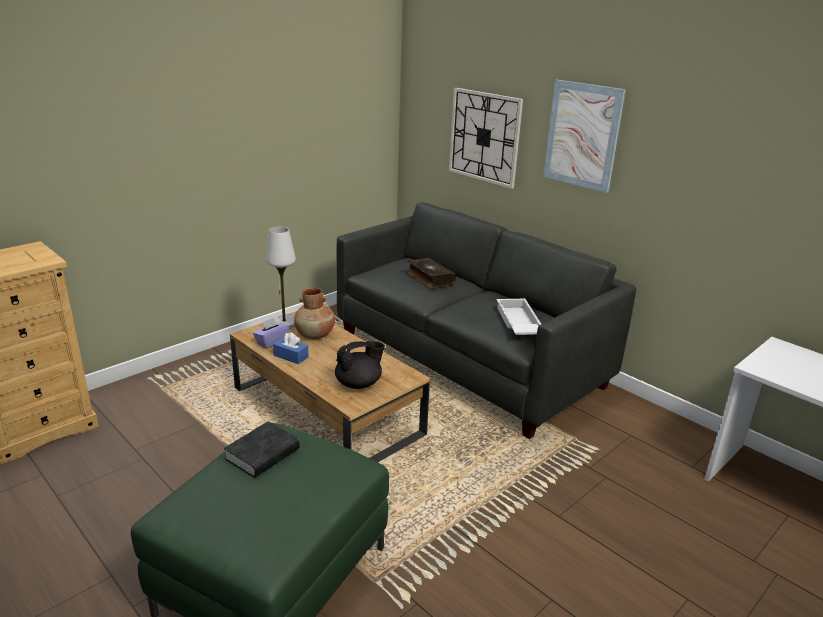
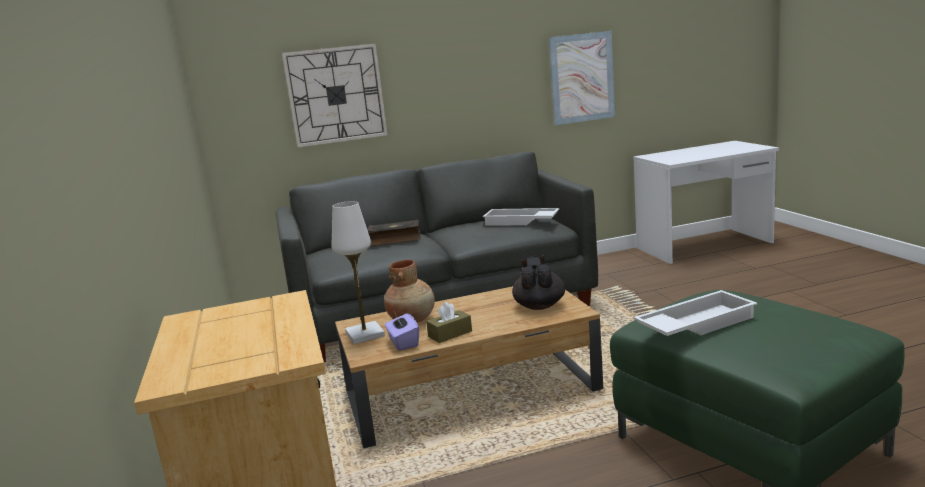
camera: 60 degrees left, 10 degrees down
(262, 454) = (695, 324): black book -> white tray
(291, 356) = (450, 334): blue tissue box -> brown tissue box
(582, 135) = (448, 60): picture -> picture (582, 78)

